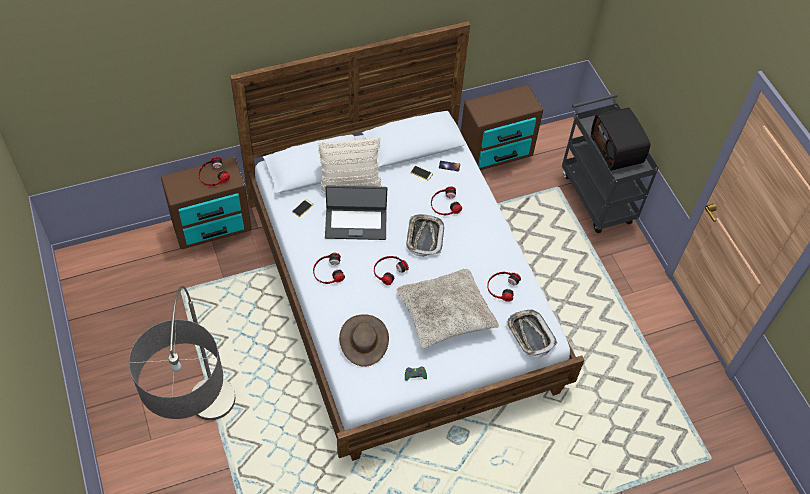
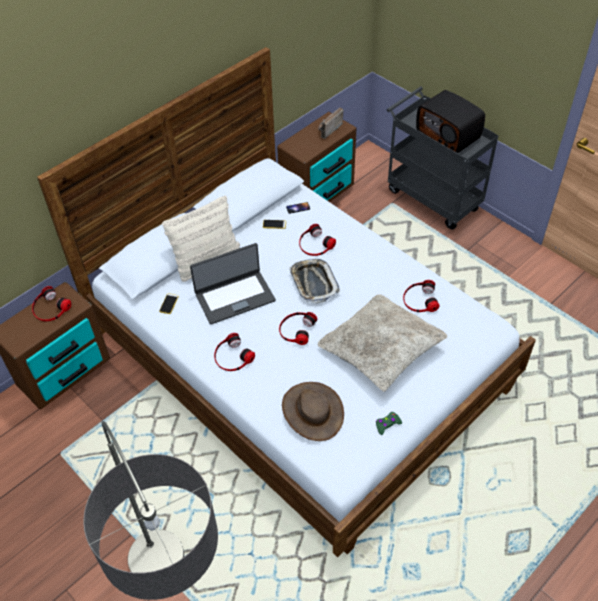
camera: 20 degrees left, 5 degrees down
(516, 102) = (327, 129): none -> radio
(530, 335) = (476, 334): tray -> none

